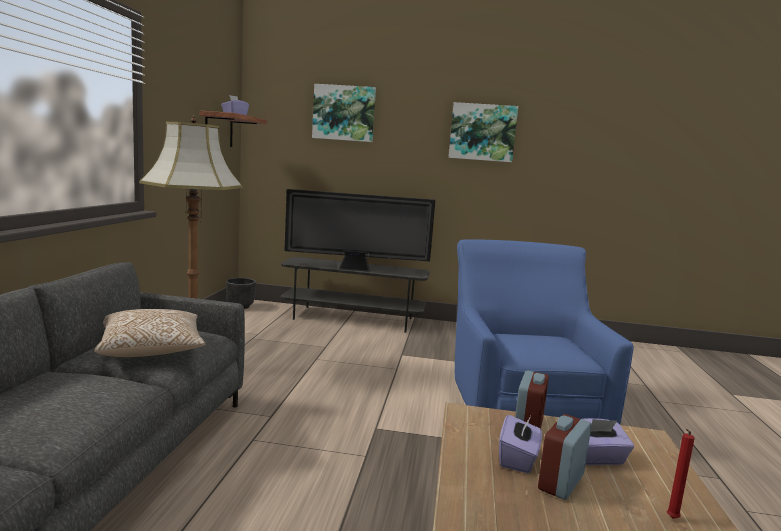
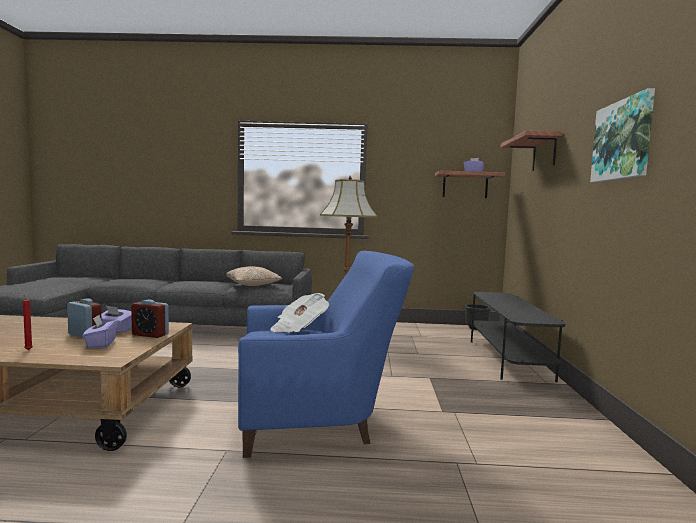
camera: 85 degrees right, 5 degrees down
(344, 113) = (544, 153): picture -> shelf
(356, 269) = (498, 305): television -> none
(508, 336) = (298, 328): none -> newspaper

